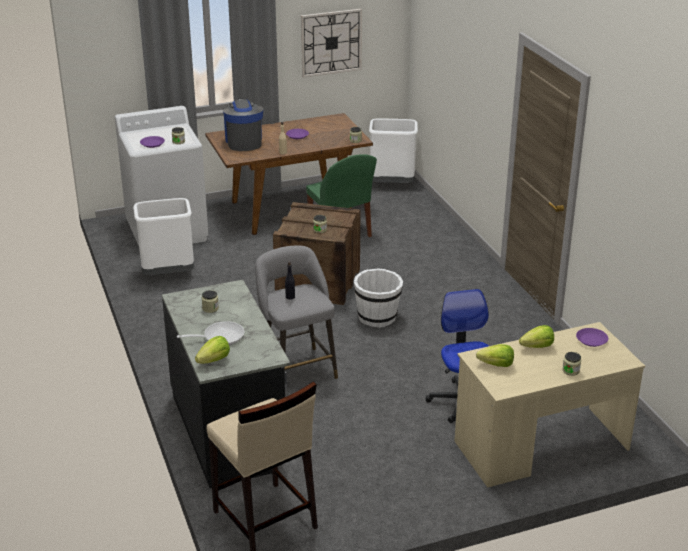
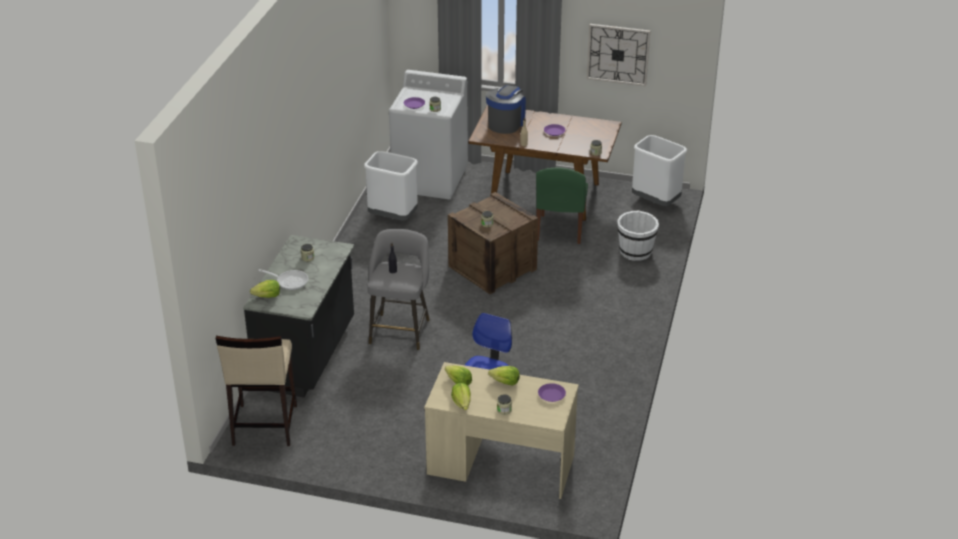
camera: 35 degrees right, 5 degrees up
(377, 317) = (503, 315): white bucket -> white bucket (635, 252)
(526, 382) = (462, 403): none -> lettuce

